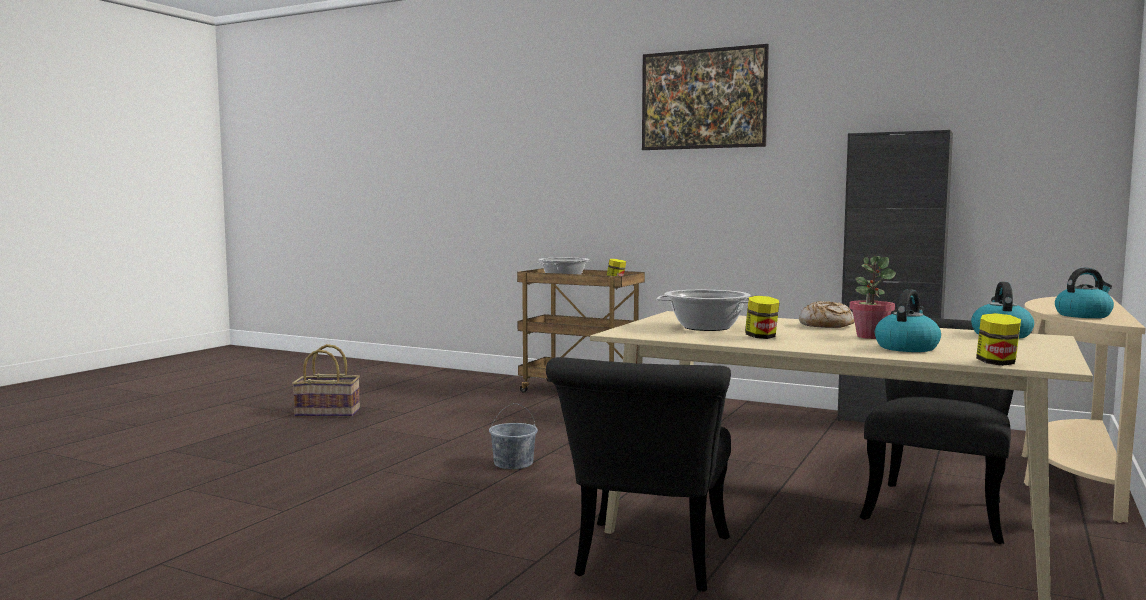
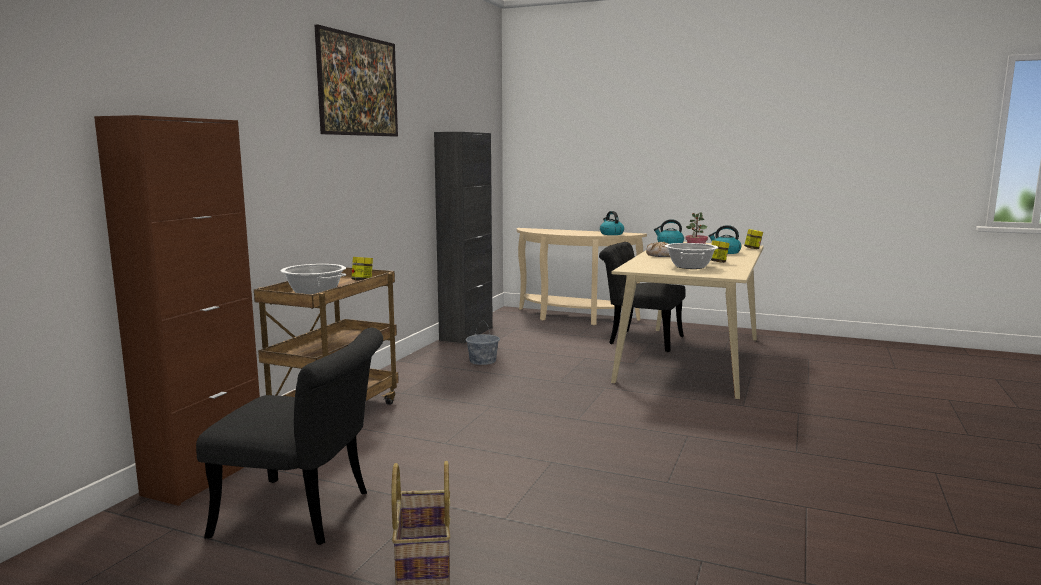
camera: 95 degrees left, 5 degrees up
(482, 376) = (205, 475): none -> brown cabinet
(513, 463) = (616, 429): grey bucket -> grey bucket (482, 361)
(647, 562) = (771, 390): black chair -> black chair (305, 514)

